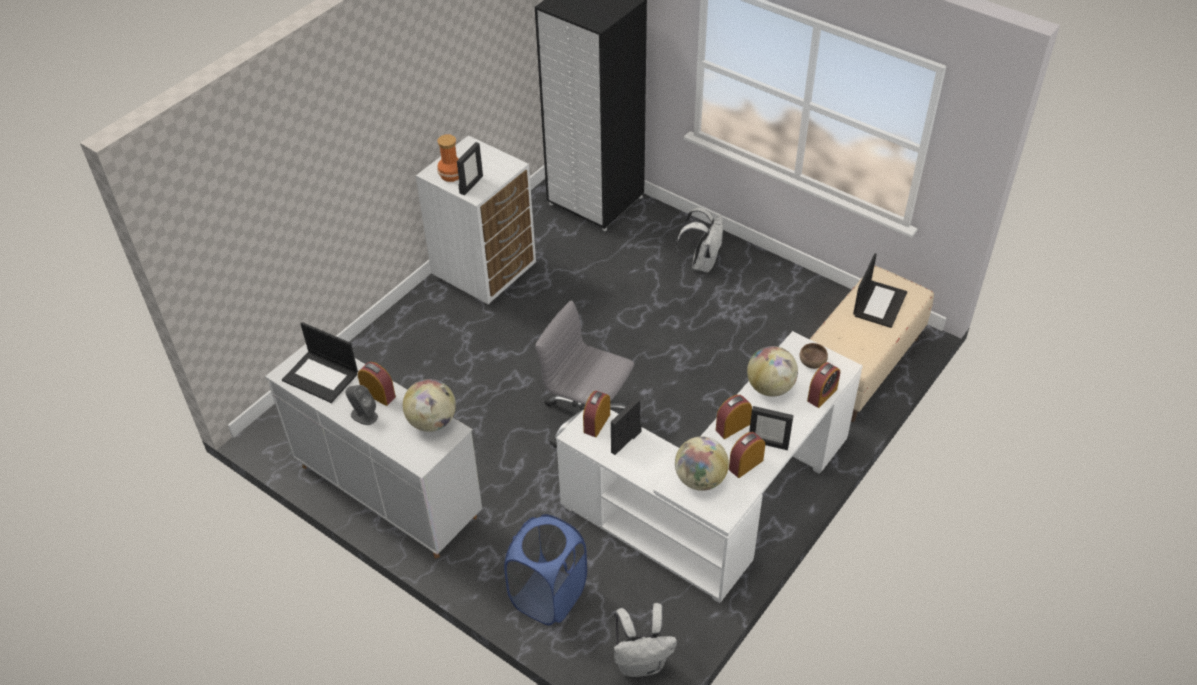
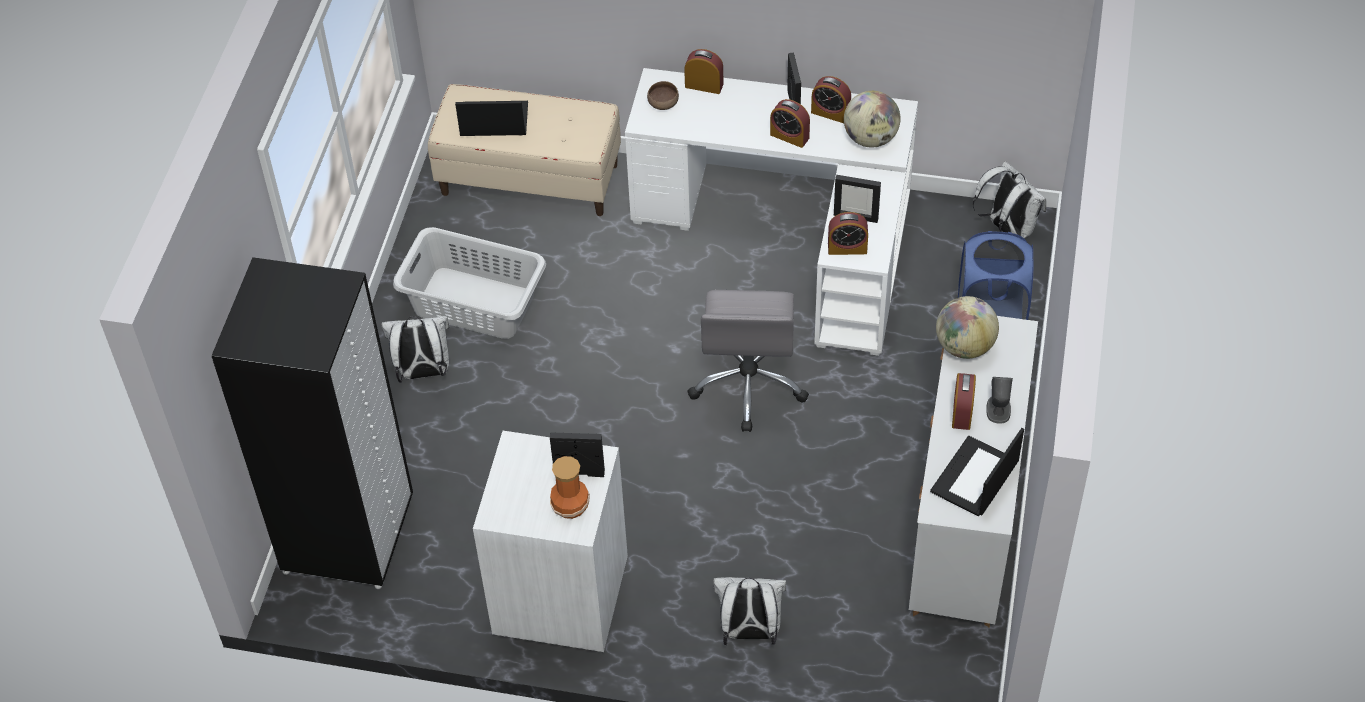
camera: 115 degrees left, 5 degrees up
(321, 376) = (975, 478): laptop -> laptop turned 150 degrees counterclockwise
(397, 348) = (749, 632): none -> white backpack
(750, 302) = (474, 302): none -> grey laundry basket
(770, 387) = (718, 125): globe -> none

